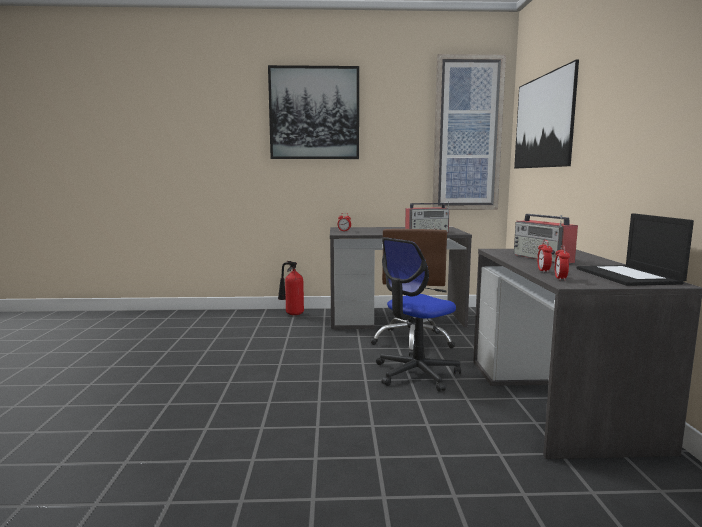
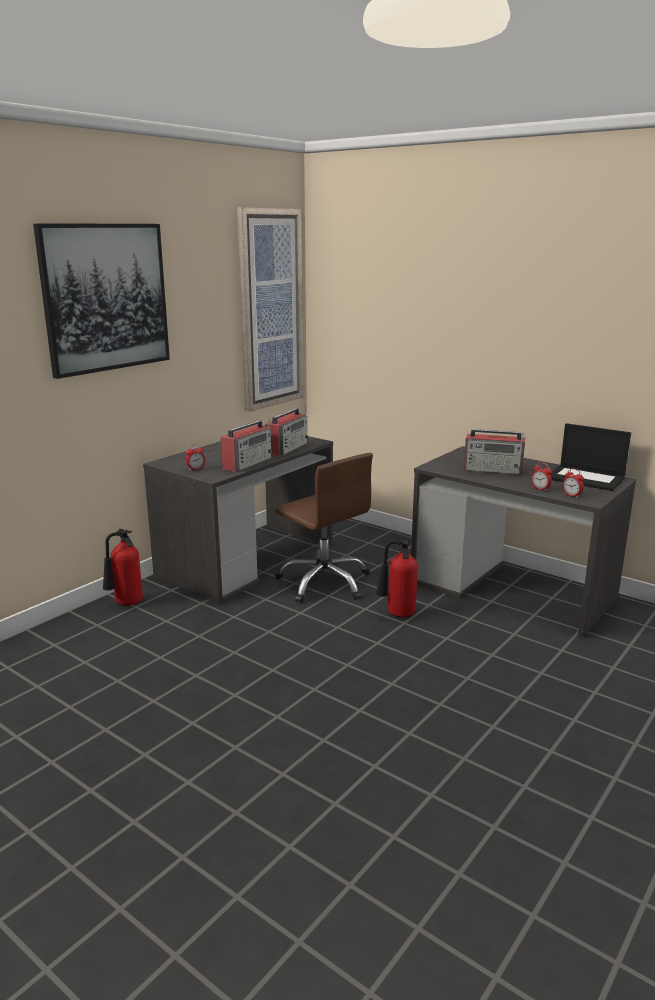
camera: 50 degrees left, 10 degrees up
(379, 233) = (248, 463): none -> radio
(416, 374) = (397, 615): office chair -> fire extinguisher
(543, 122) = (381, 305): picture -> none

